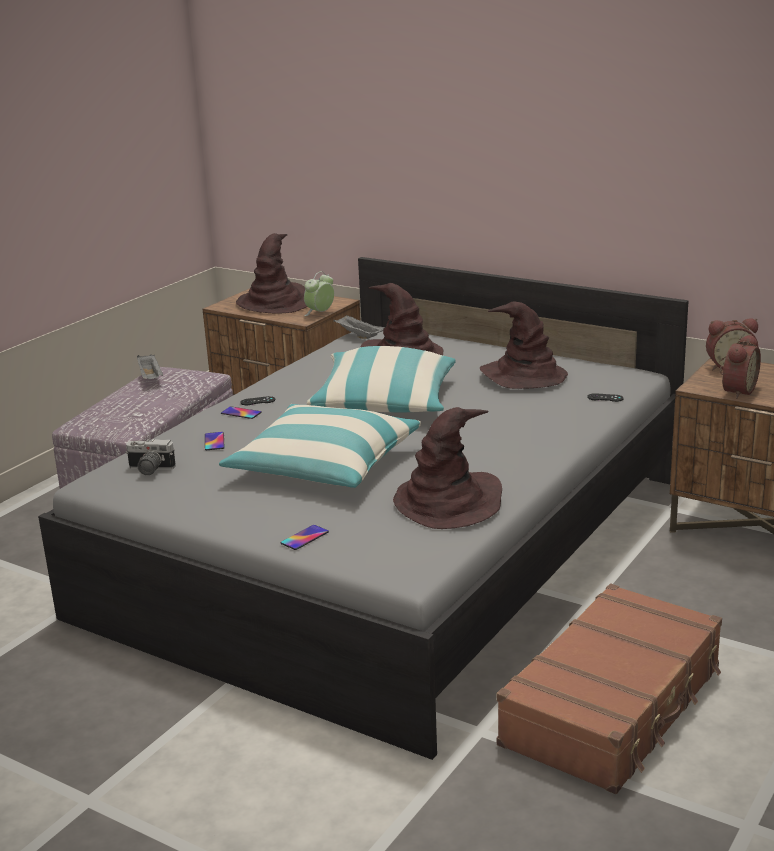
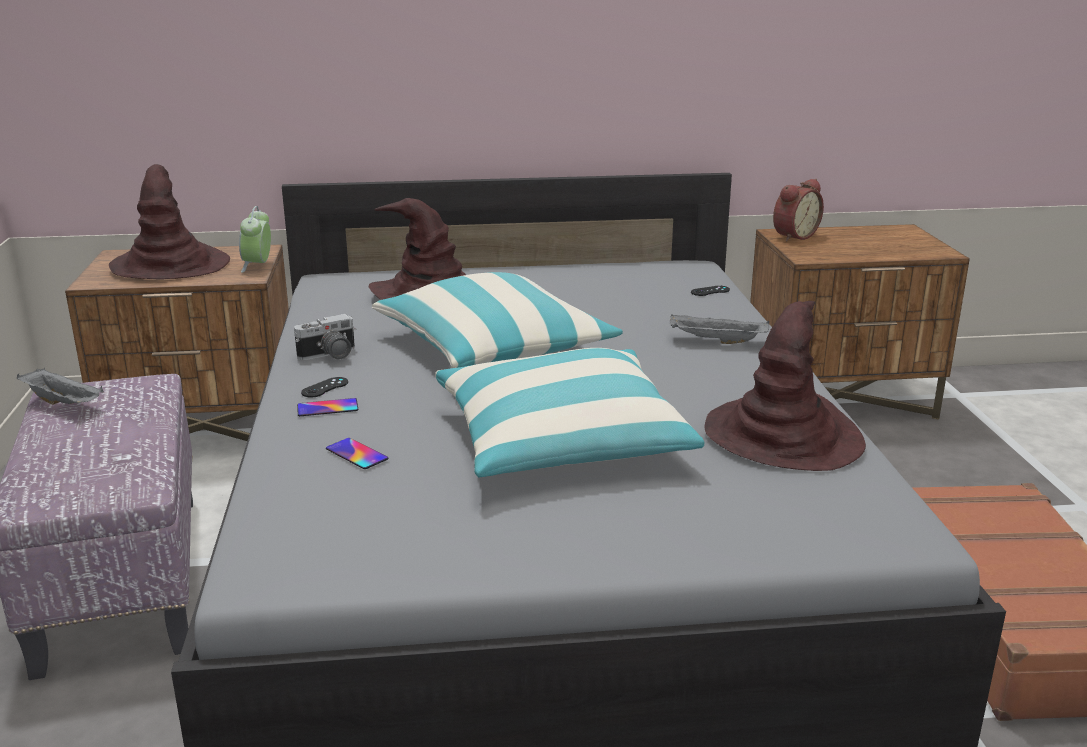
camera: 40 degrees left, 0 degrees up
(149, 470) = (325, 524): camera -> camera (329, 356)
(304, 538) = (715, 537): phone -> none
(358, 336) = (325, 286): grey tray -> grey tray (716, 341)
(523, 376) = (591, 288): brown hat -> none
(736, 391) = (844, 254): alarm clock -> none

